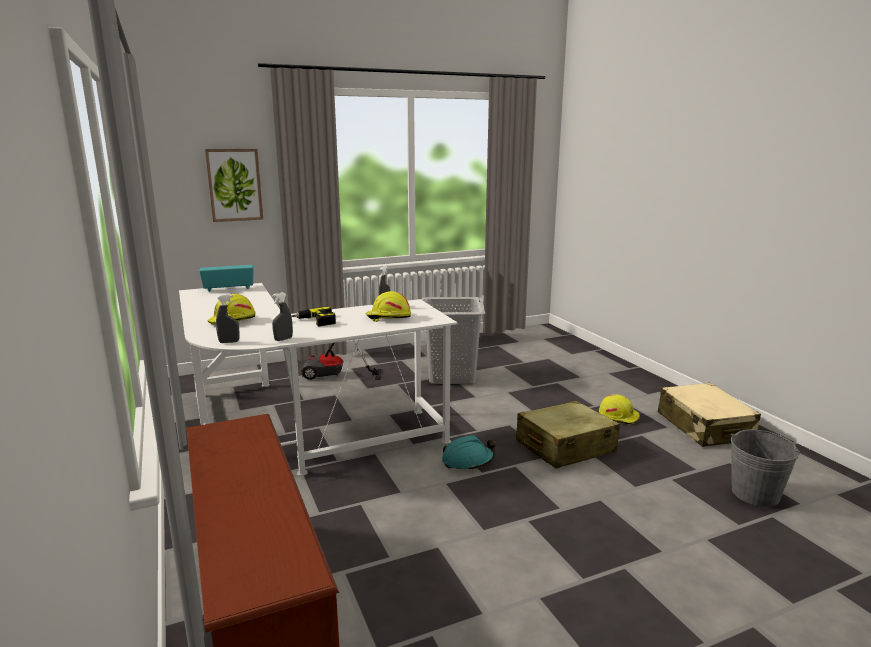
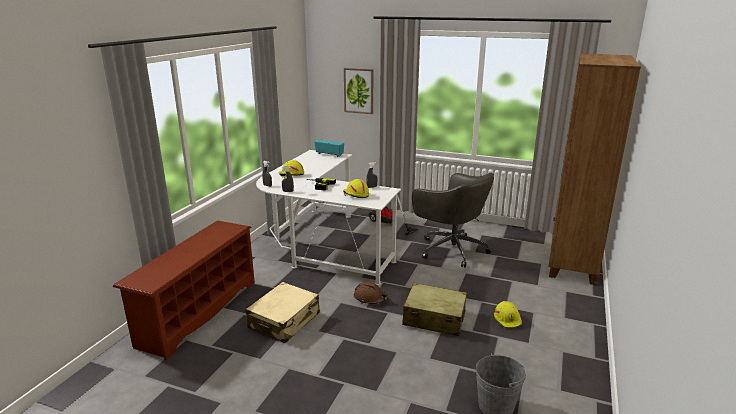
camera: 45 degrees right, 5 degrees up
(452, 376) = (451, 249): grey laundry basket -> grey office chair
(468, 461) = (370, 298): turquoise hard hat -> brown hard hat
(565, 347) = (572, 261): none -> brown bookcase
(704, 427) = (557, 356): beige suitcase -> beige suitcase (284, 321)

